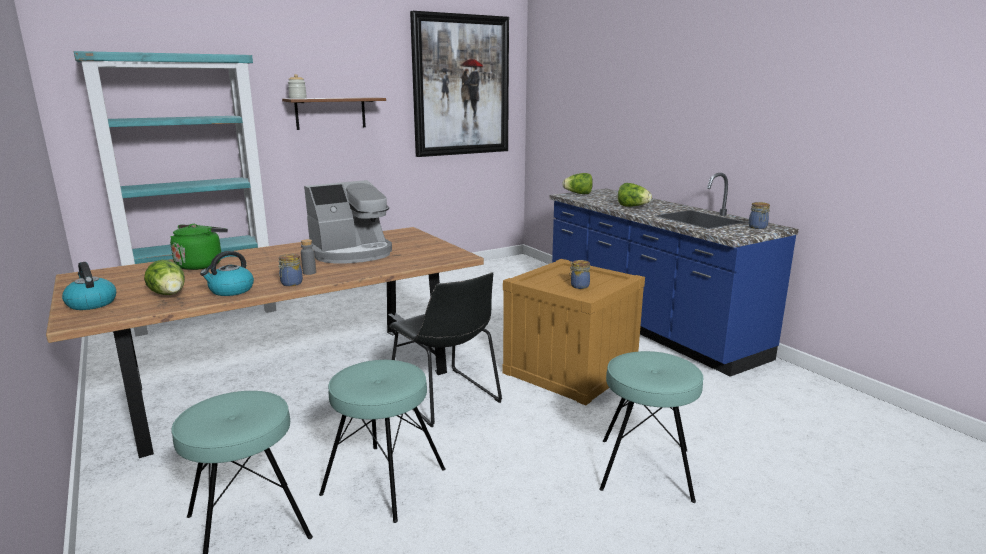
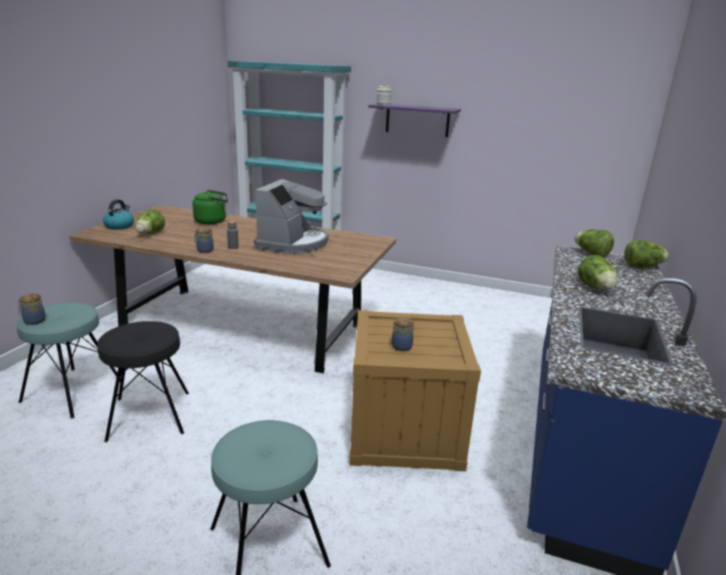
camera: 50 degrees right, 5 degrees up
(231, 291) = (173, 242): kettle -> none
(330, 113) = (417, 120): brown shelf -> purple shelf
(351, 253) = (293, 243): coffee machine -> coffee machine turned 90 degrees counterclockwise
(384, 481) = (149, 415): turquoise stool -> black stool
(446, 398) = (283, 390): black chair -> none
(461, 86) = (565, 104): picture -> none
(615, 193) = (642, 267): none -> lettuce
(758, 227) = (660, 378): jar -> jar (33, 321)

